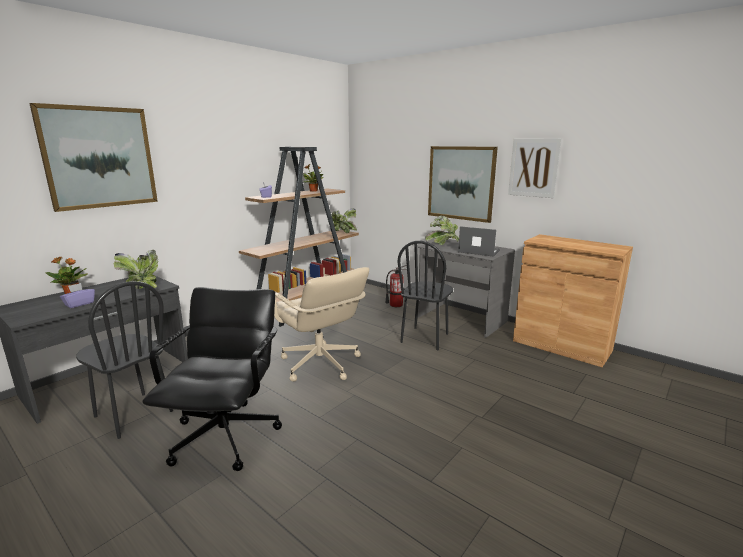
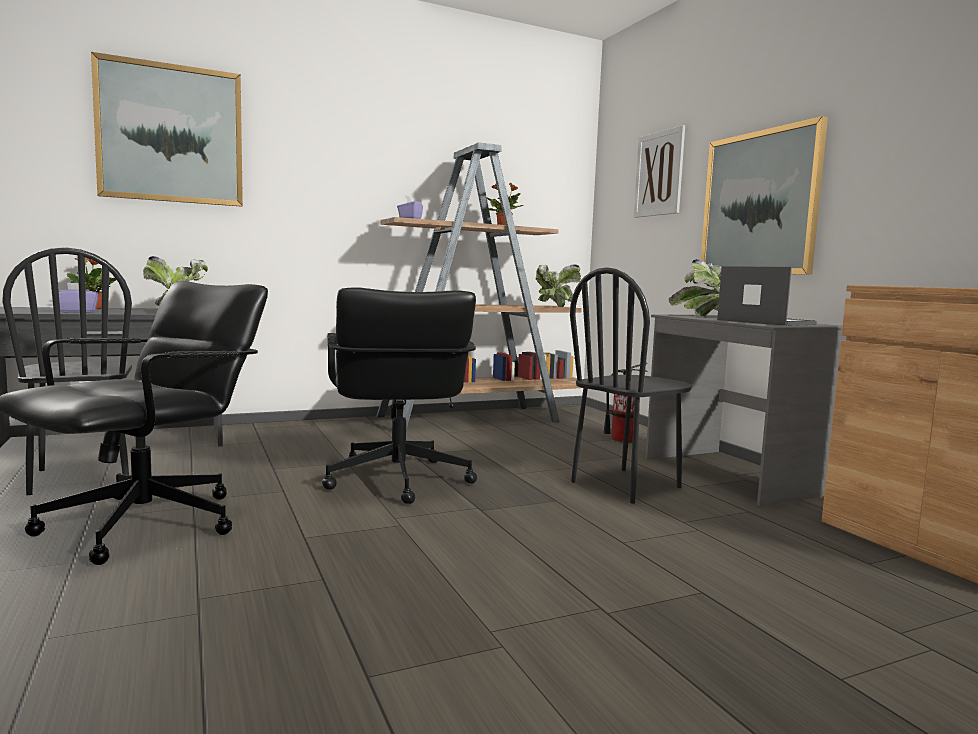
camera: 25 degrees right, 10 degrees down
(320, 364) = (397, 480): beige office chair -> black office chair
(534, 167) = (900, 144): picture -> picture (659, 174)

